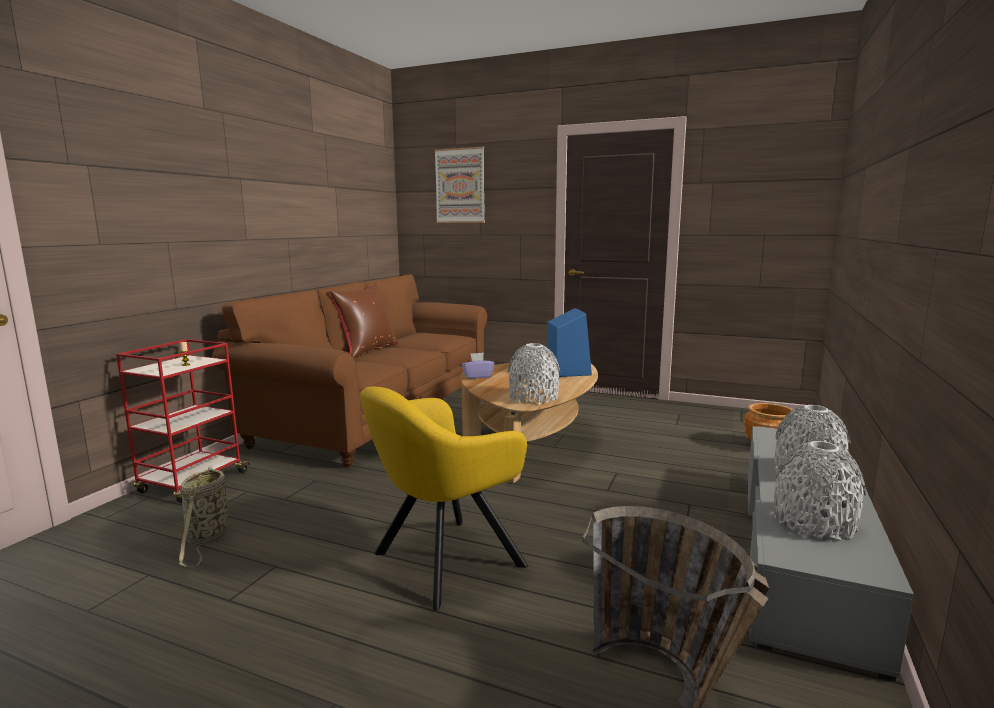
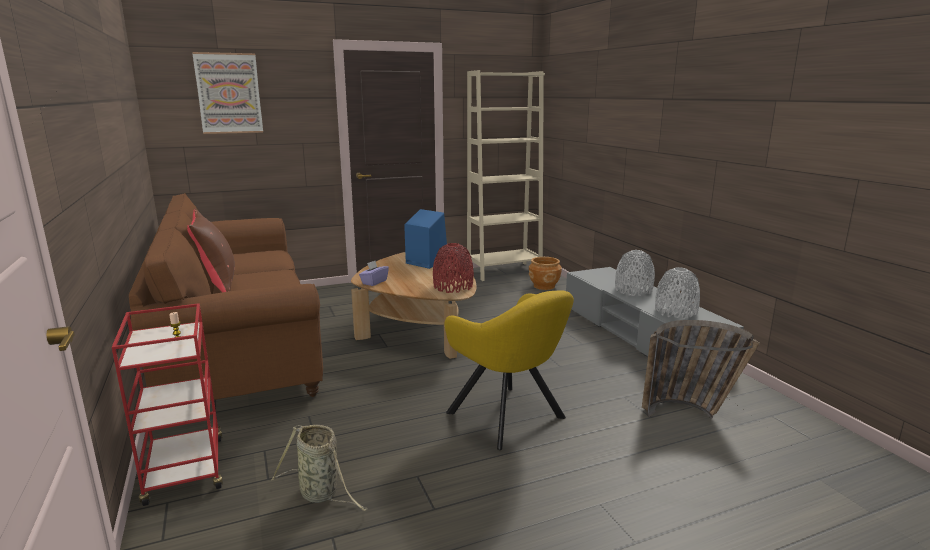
camera: 45 degrees left, 5 degrees up
(441, 562) = (509, 418): yellow armchair -> yellow armchair turned 45 degrees counterclockwise
(533, 397) = (453, 286): grey vase -> red vase
(743, 418) = (504, 271): none -> beige bookcase

